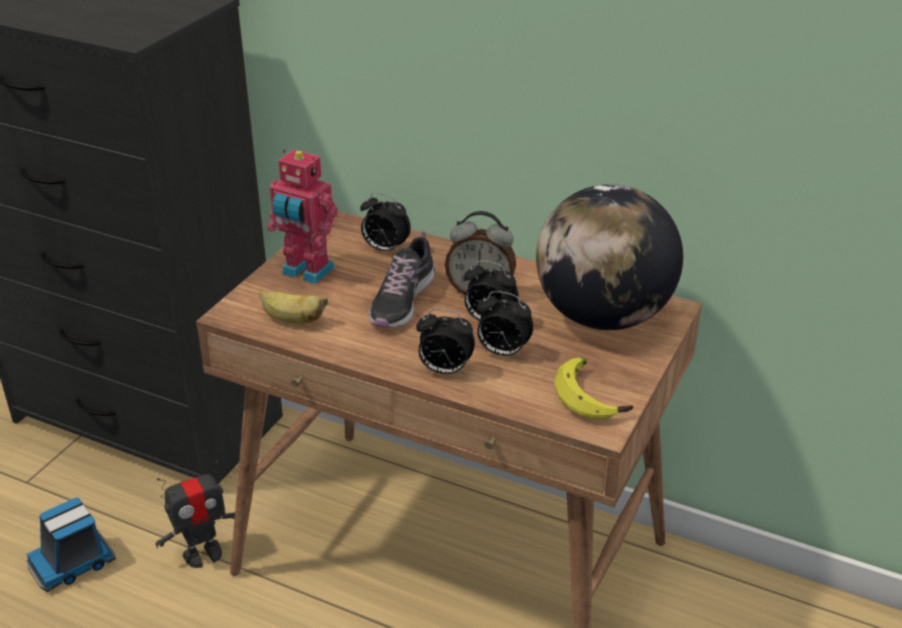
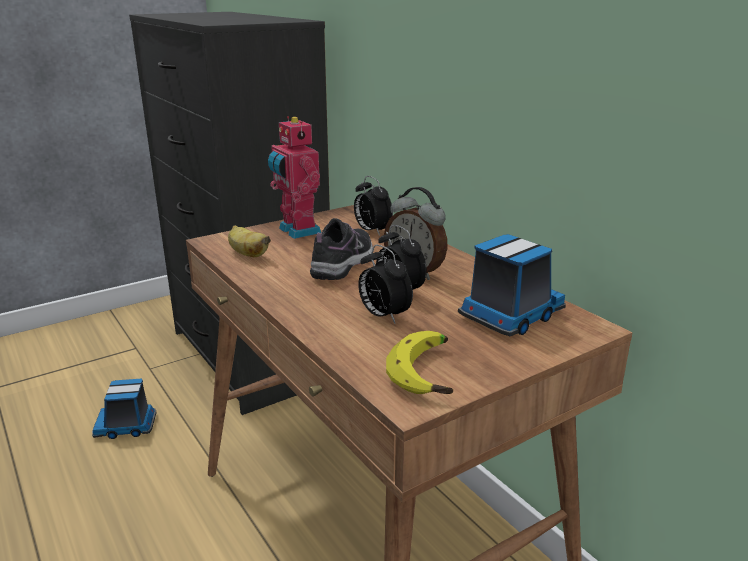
camera: 30 degrees right, 10 degrees down
(203, 554) = (204, 453): toy robot -> none
(402, 301) = (343, 263): shoe -> shoe turned 150 degrees clockwise
(444, 371) = (317, 314): alarm clock -> none
(602, 317) = (510, 316): globe -> toy truck

